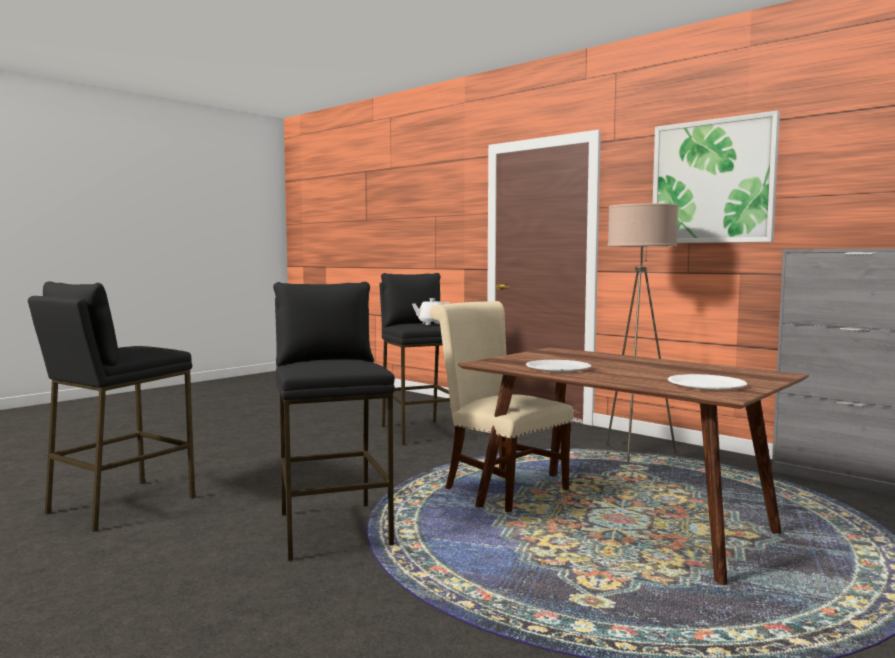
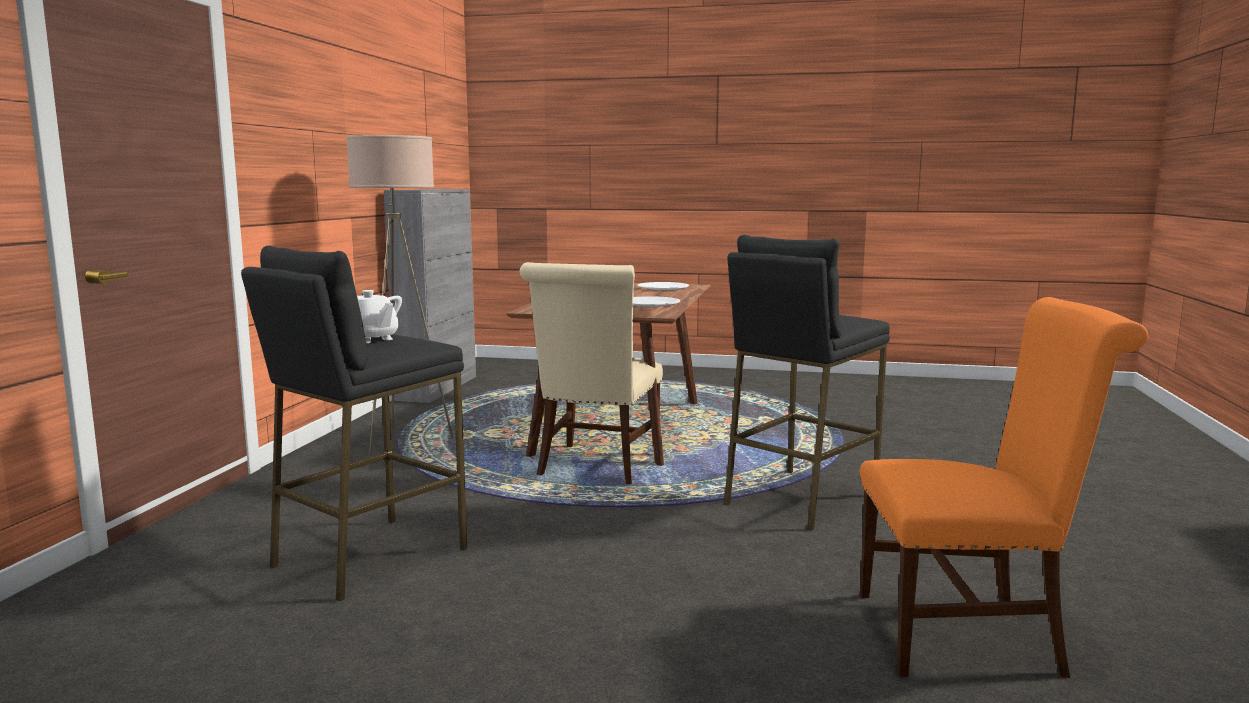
camera: 120 degrees left, 5 degrees up
(120, 505) = (971, 633): black stool -> orange chair
(712, 181) = (329, 108): picture -> none

